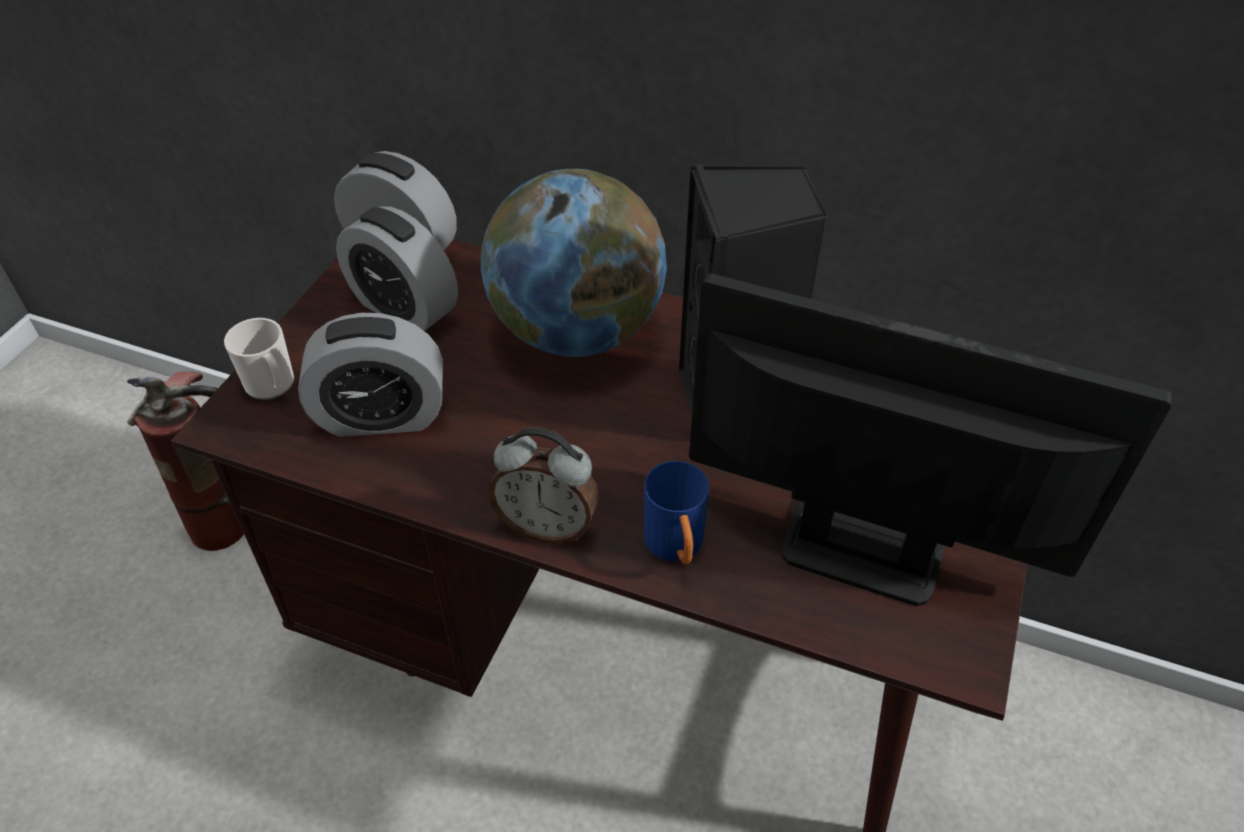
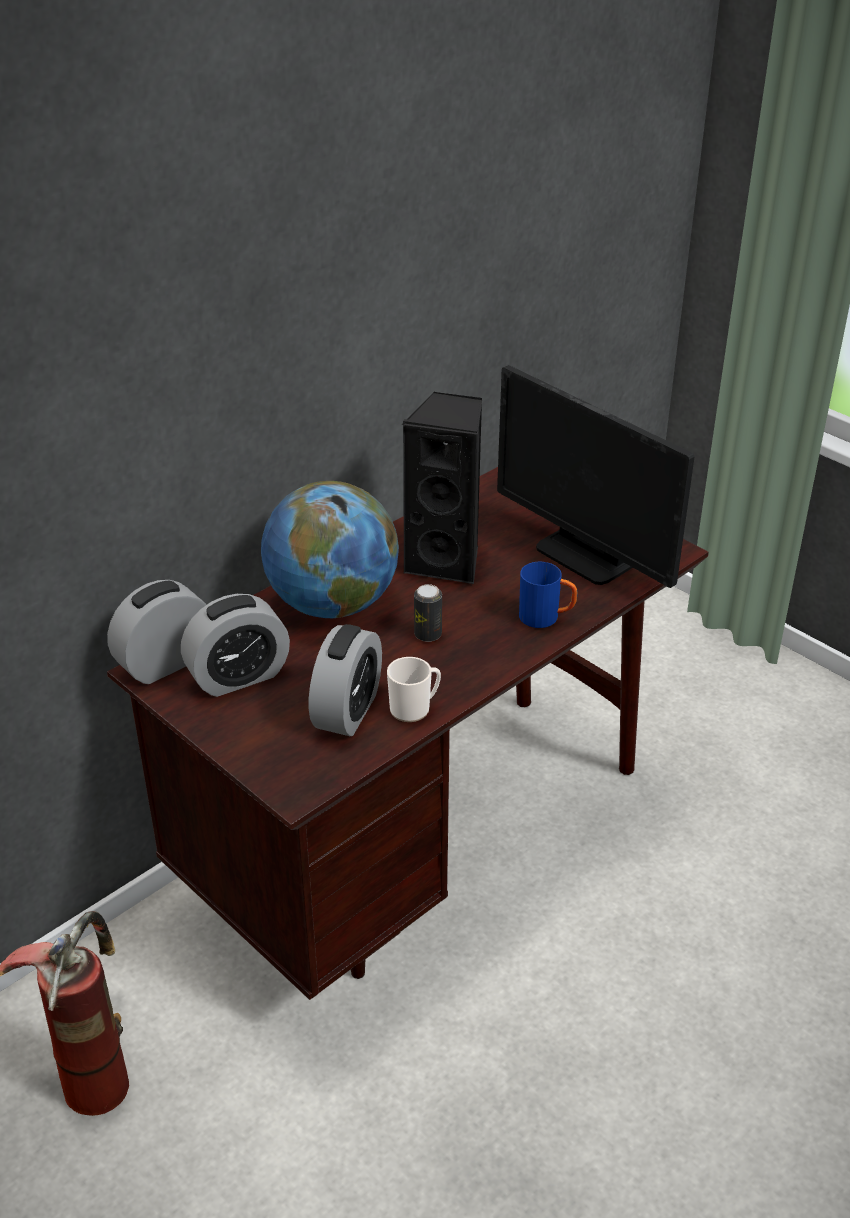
camera: 65 degrees left, 10 degrees down
(272, 386) = (272, 760): mug -> mug (414, 708)
(547, 526) = (497, 662): alarm clock -> none
(567, 436) = (428, 634): none -> can
(862, 547) = (586, 555): monitor -> monitor turned 90 degrees counterclockwise

